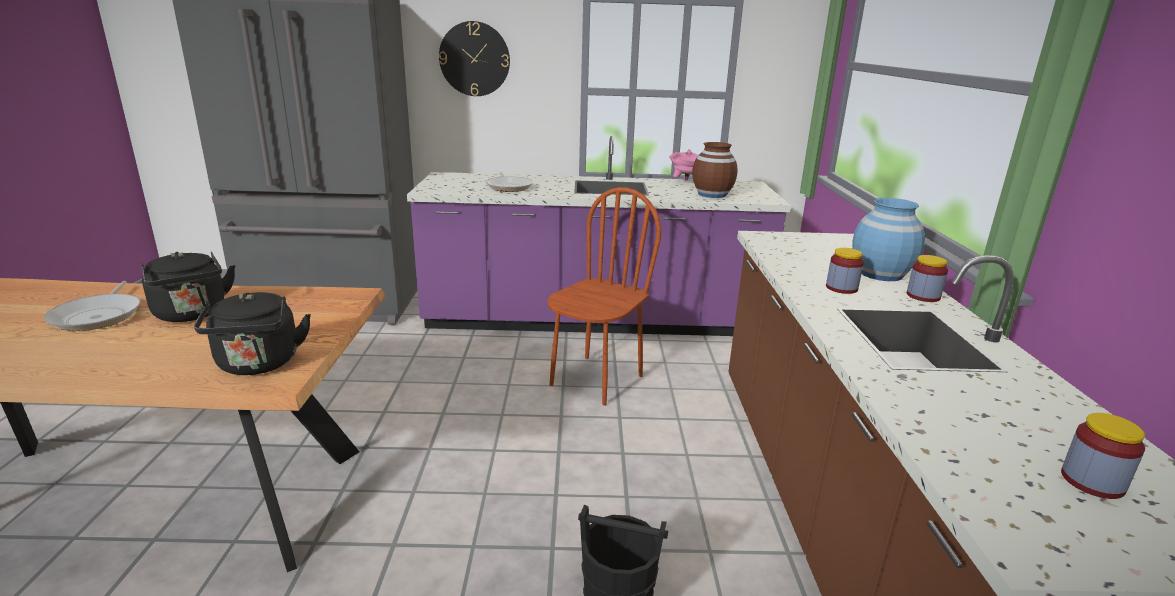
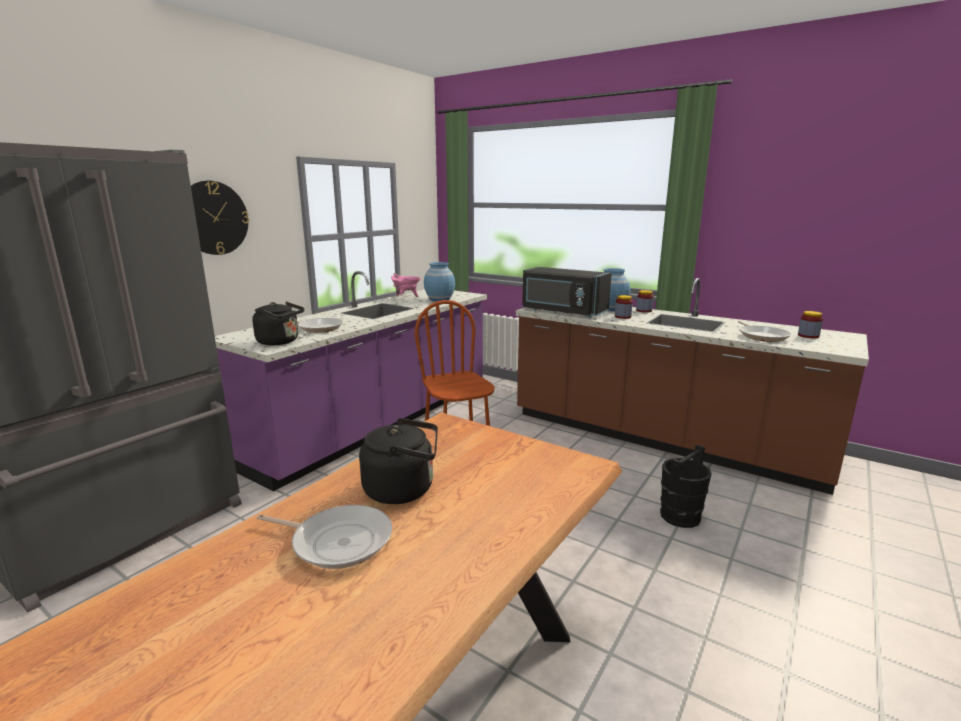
camera: 55 degrees left, 5 degrees down
(258, 365) = (554, 469): black kettle -> black kettle (280, 342)
(712, 194) = (439, 299): brown vase -> blue vase
(784, 252) = (562, 312): none -> black microwave
(957, 419) = (762, 336): none -> frying pan

